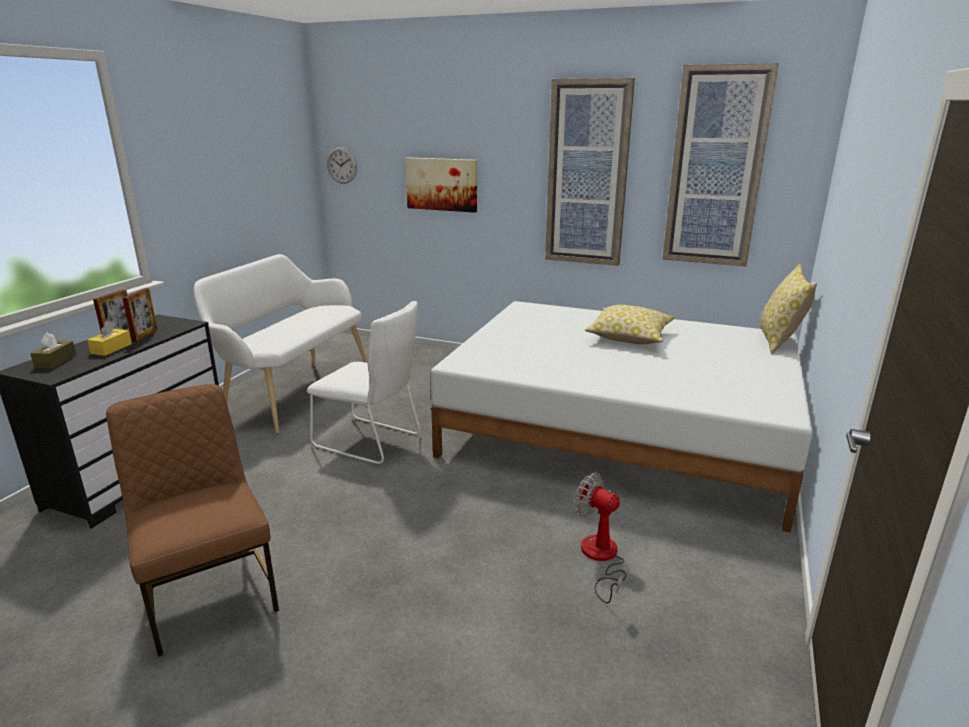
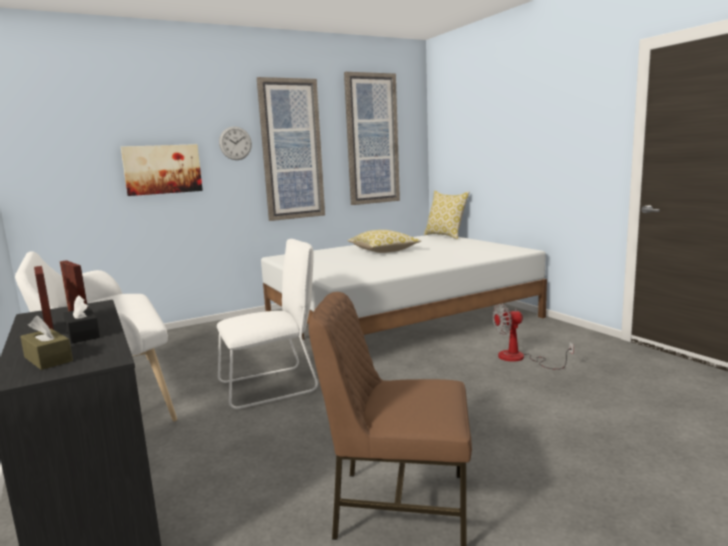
camera: 50 degrees left, 10 degrees down
(111, 349) = (82, 334): yellow tissue box -> black tissue box
(341, 165) = (32, 160): wall clock -> wall clock (235, 143)

